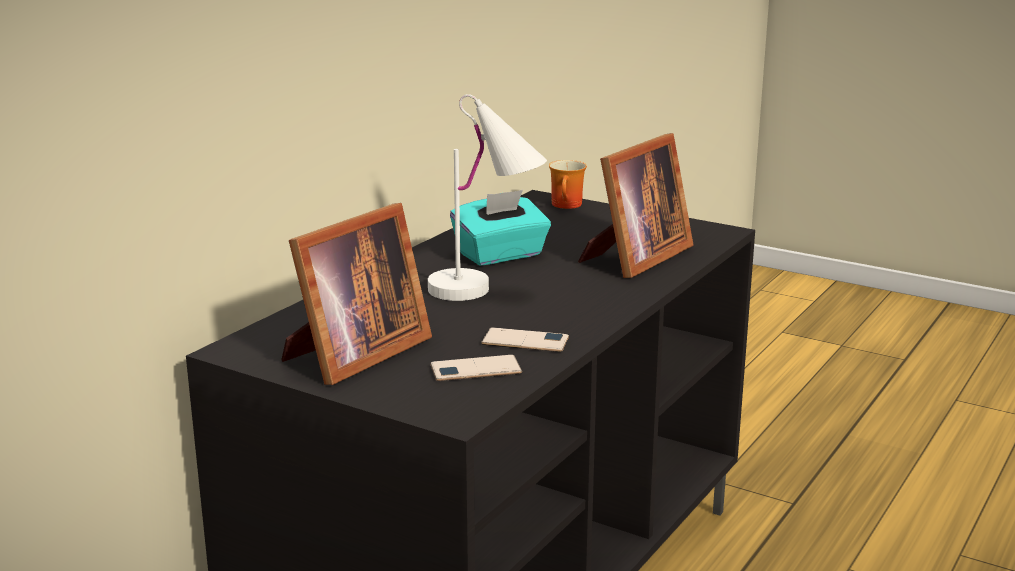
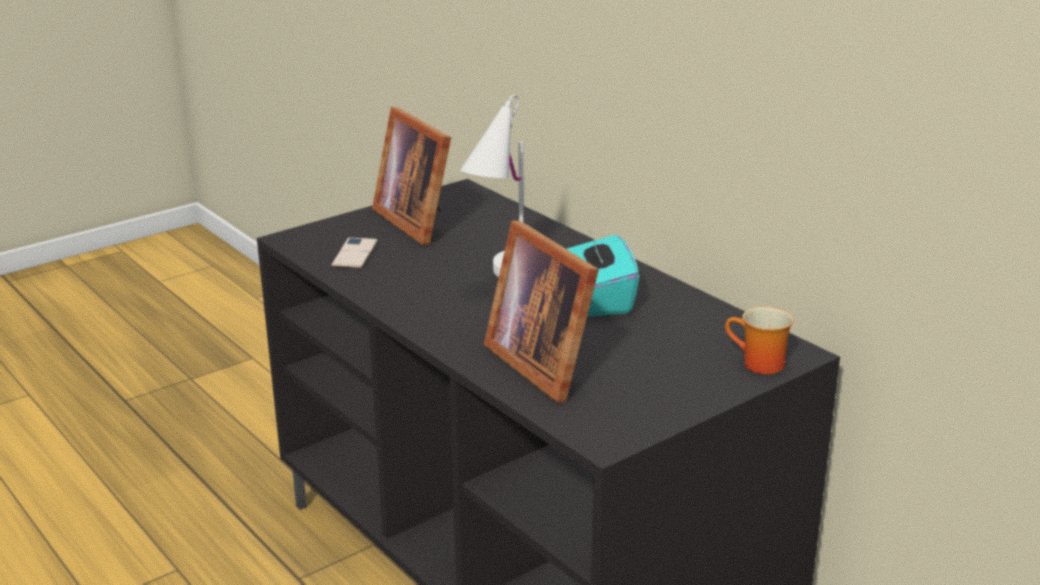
camera: 110 degrees right, 5 degrees up
(525, 341) = (387, 277): phone -> none

